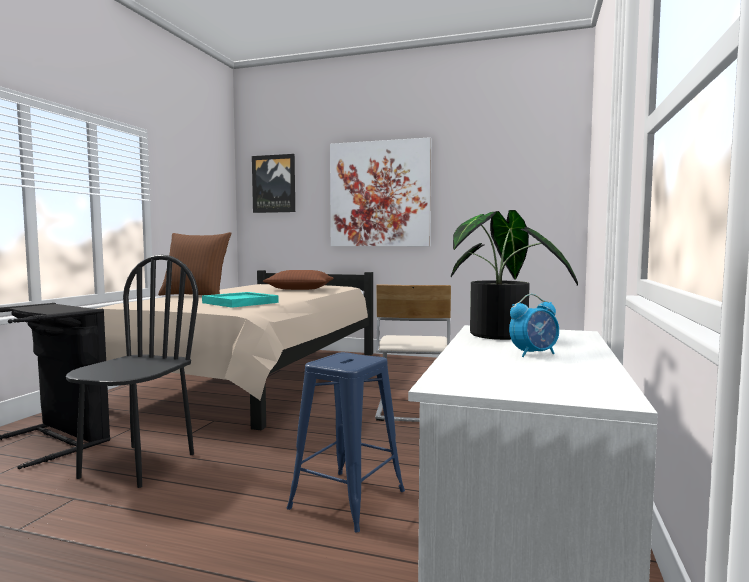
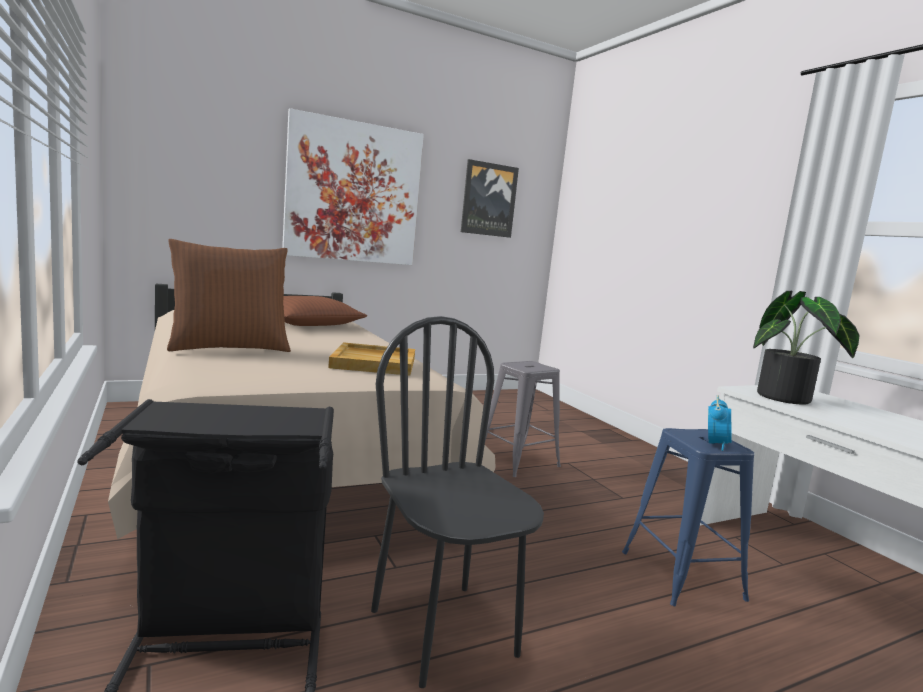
camera: 45 degrees left, 5 degrees up
(241, 302) = (375, 363): turquoise tray -> beige tray
(274, 184) = (185, 148): picture -> picture (488, 199)
(412, 408) = (518, 461): beige chair -> grey stool
(534, 354) = (875, 419): alarm clock -> alarm clock (716, 445)

